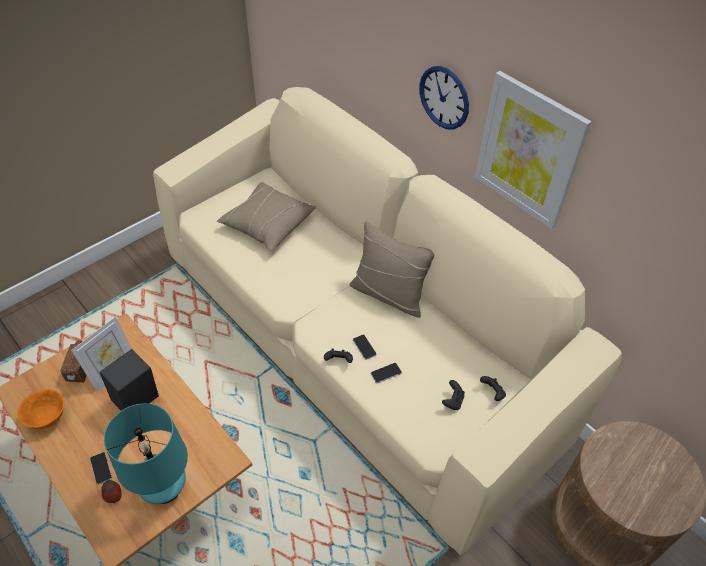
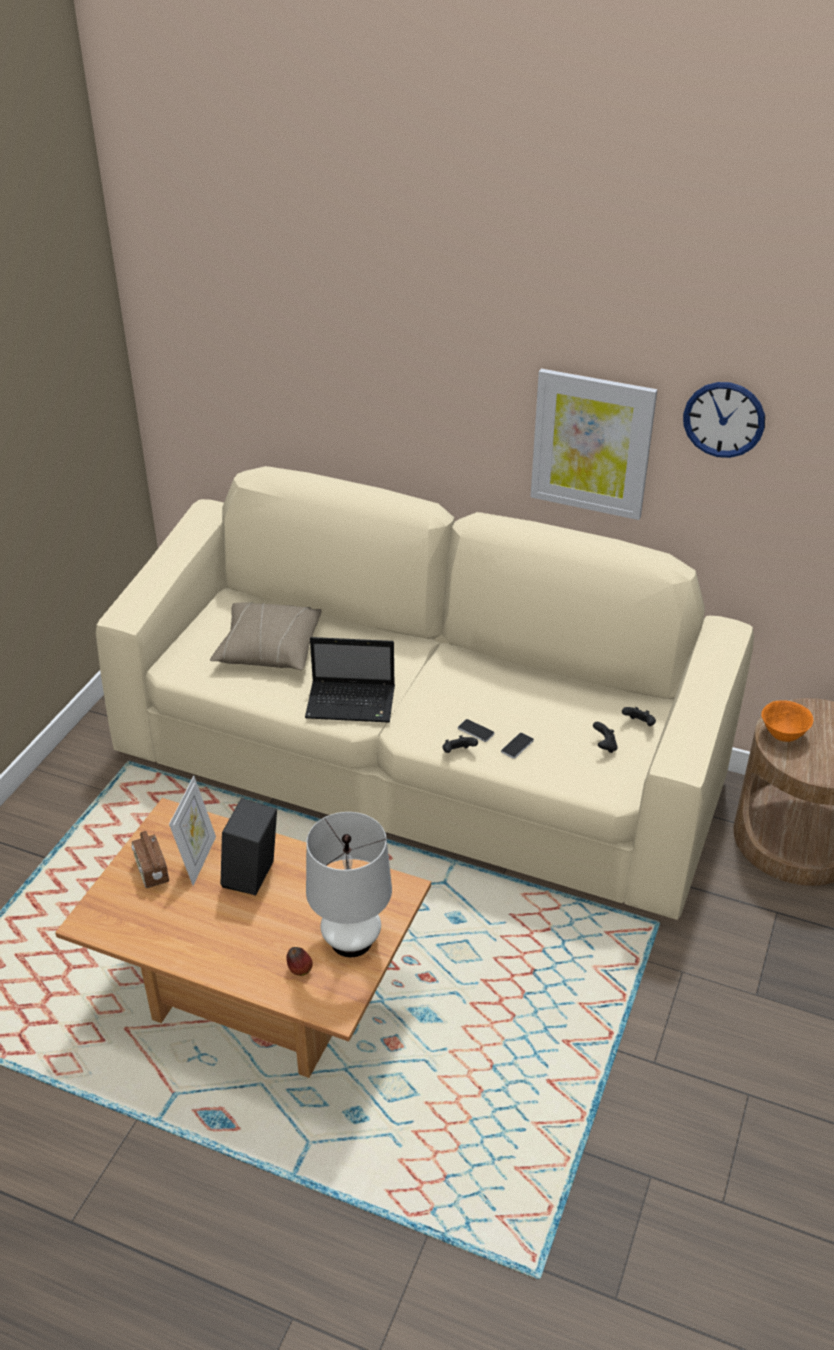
camera: 25 degrees left, 10 degrees down
(48, 418) = (153, 932): orange bowl -> orange bowl (782, 735)
(101, 468) = (261, 952): phone -> none
(164, 488) = (351, 940): turquoise table lamp -> white table lamp
(293, 289) = (353, 703): none -> laptop
(389, 294) = (466, 673): beige pillow -> none
(444, 97) = (472, 419): wall clock -> wall clock (724, 419)

